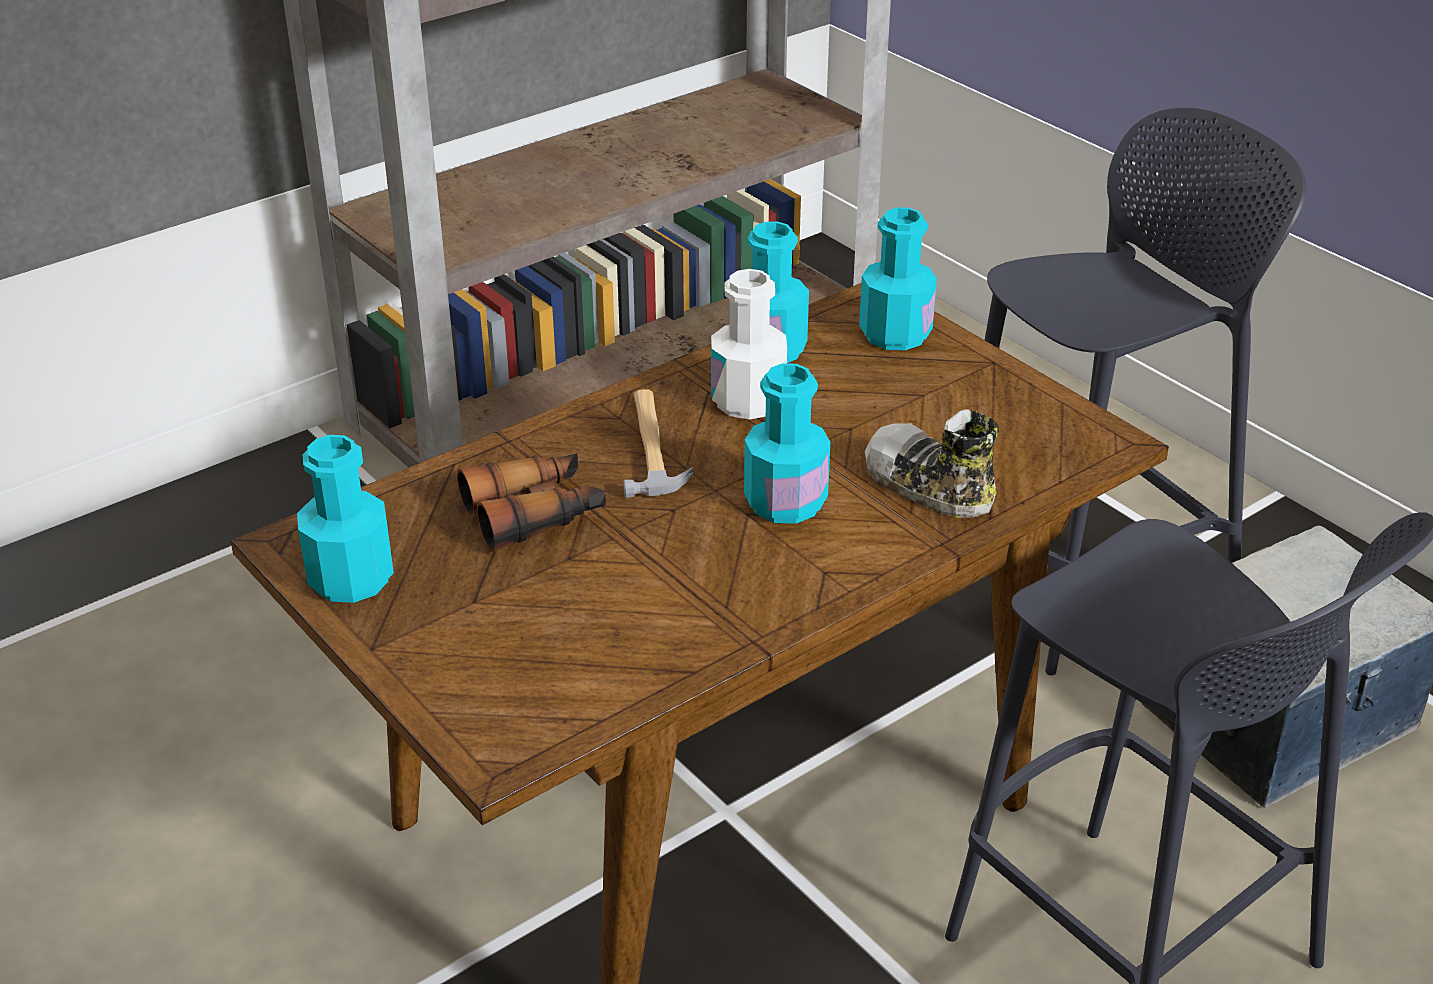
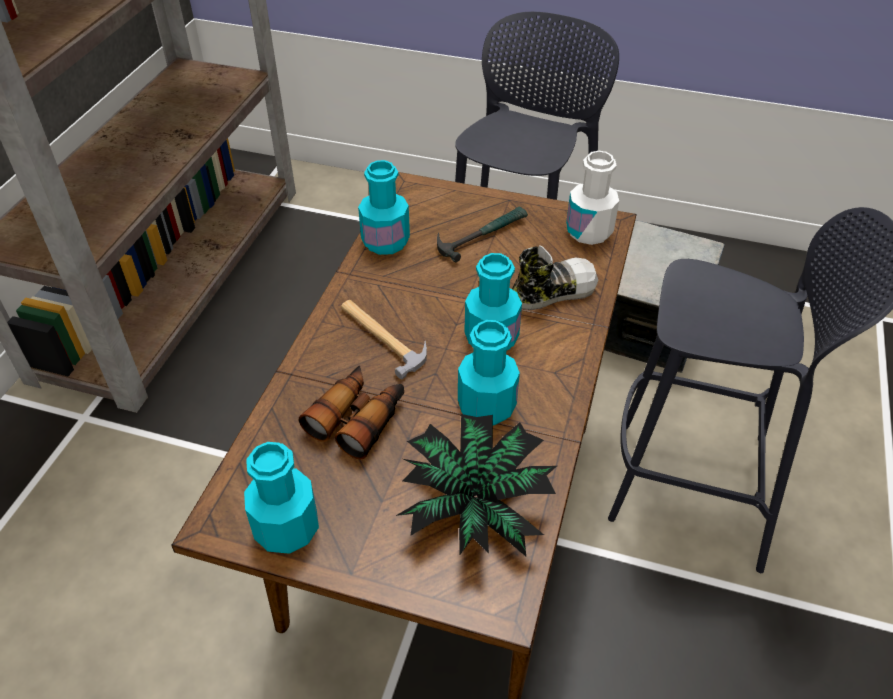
camera: 35 degrees left, 10 degrees up
(572, 654) = (476, 504): none -> potted plant
(748, 401) = (406, 281): white bottle -> white bottle (589, 231)
(895, 334) = (443, 203): turquoise bottle -> turquoise bottle (486, 406)
(905, 388) = (481, 235): none -> hammer
(928, 486) = (552, 291): shoe -> shoe turned 150 degrees clockwise

